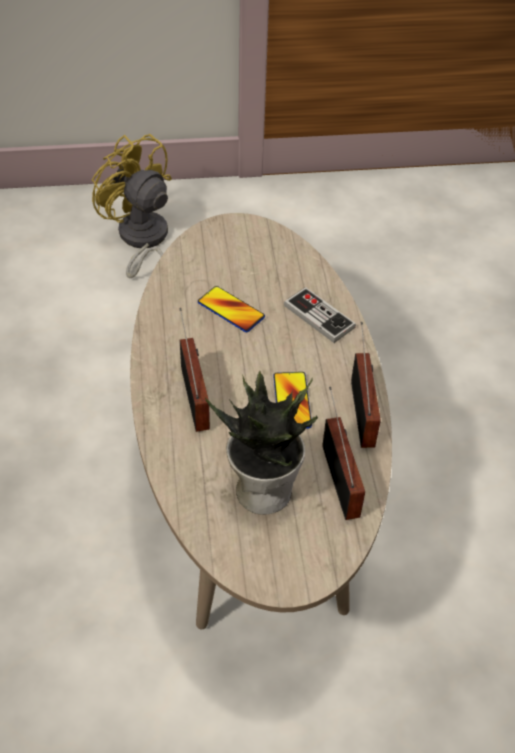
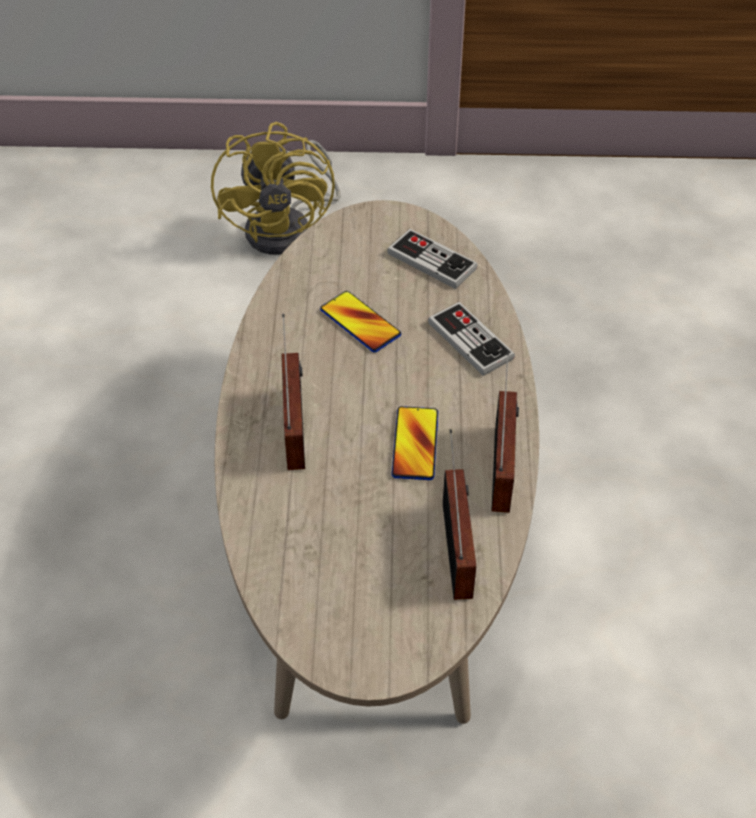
camera: 10 degrees right, 0 degrees up
(141, 241) = (288, 227): yellow fan -> yellow fan turned 150 degrees counterclockwise
(263, 488) = (358, 549): potted plant -> none
(277, 257) = (432, 261): none -> game controller

